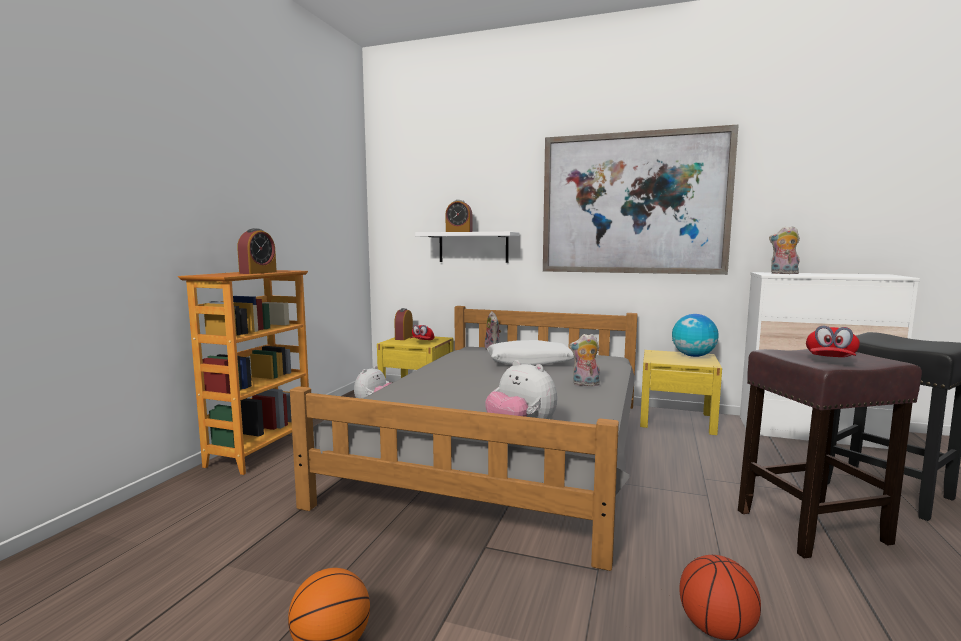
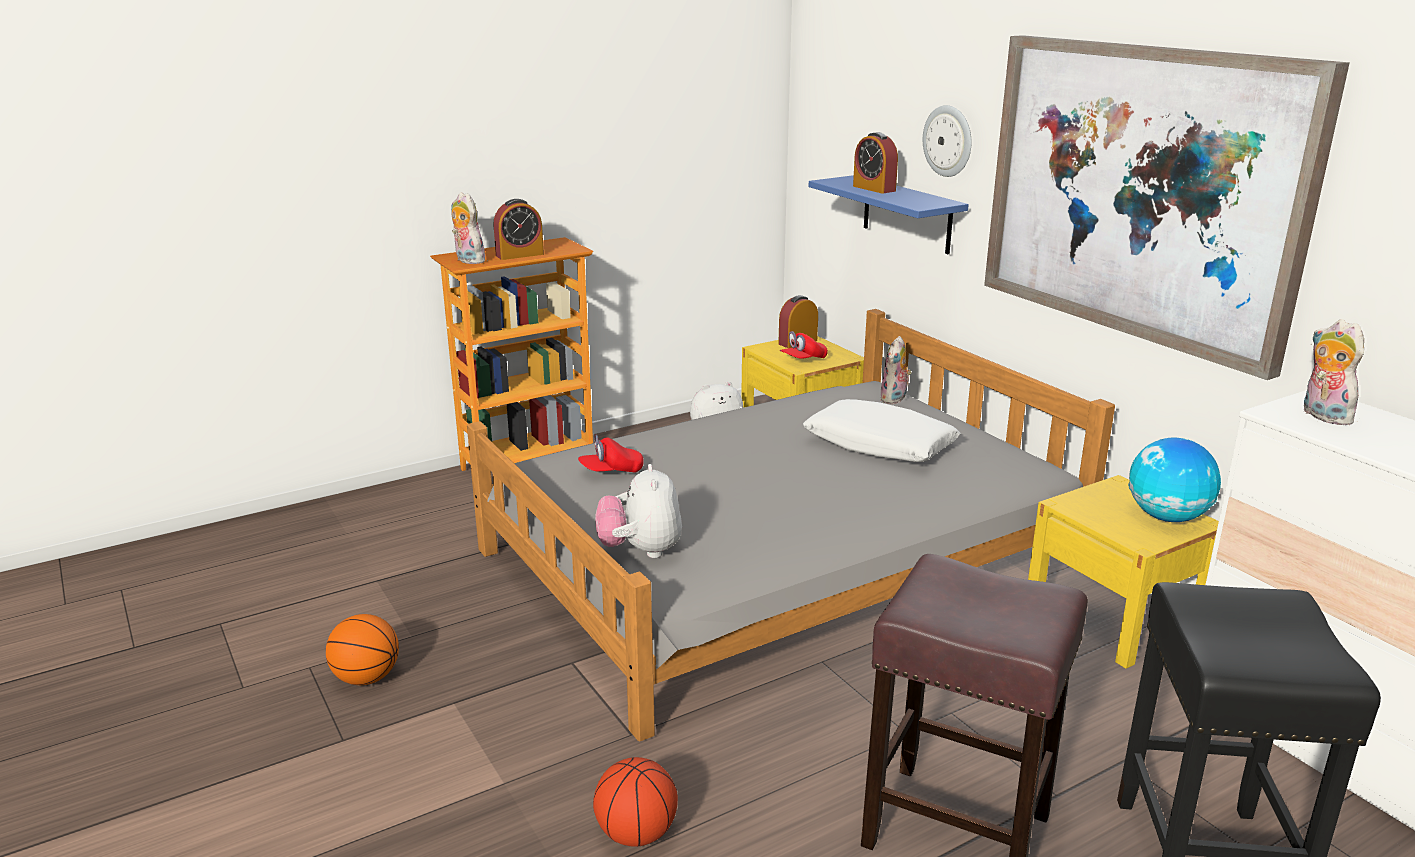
camera: 40 degrees right, 15 degrees up
(473, 247) = (907, 214): white shelf -> blue shelf
(500, 201) = (948, 141): none -> wall clock
(585, 384) = (862, 512): plush toy -> plush toy (467, 260)
(830, 361) = (951, 610): red cap -> red cap (611, 471)

